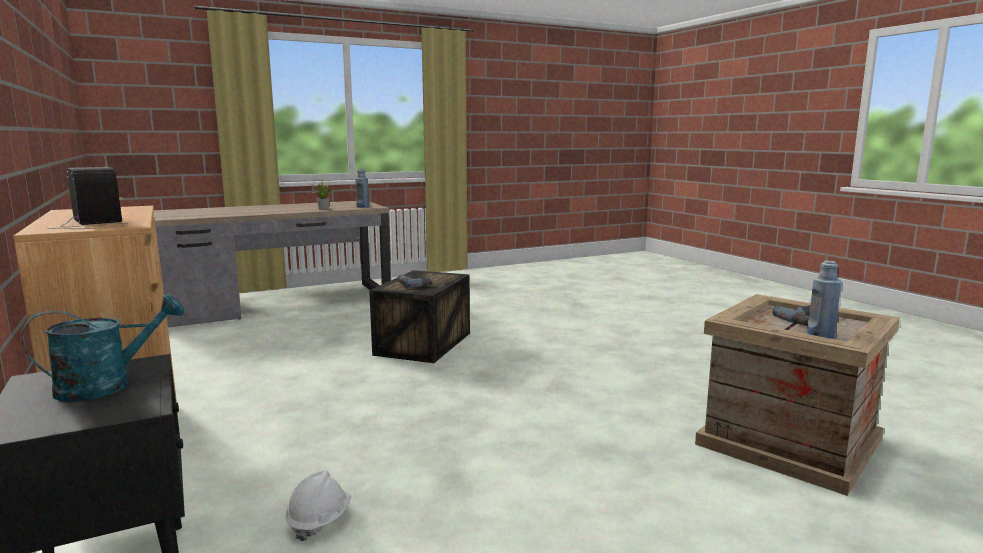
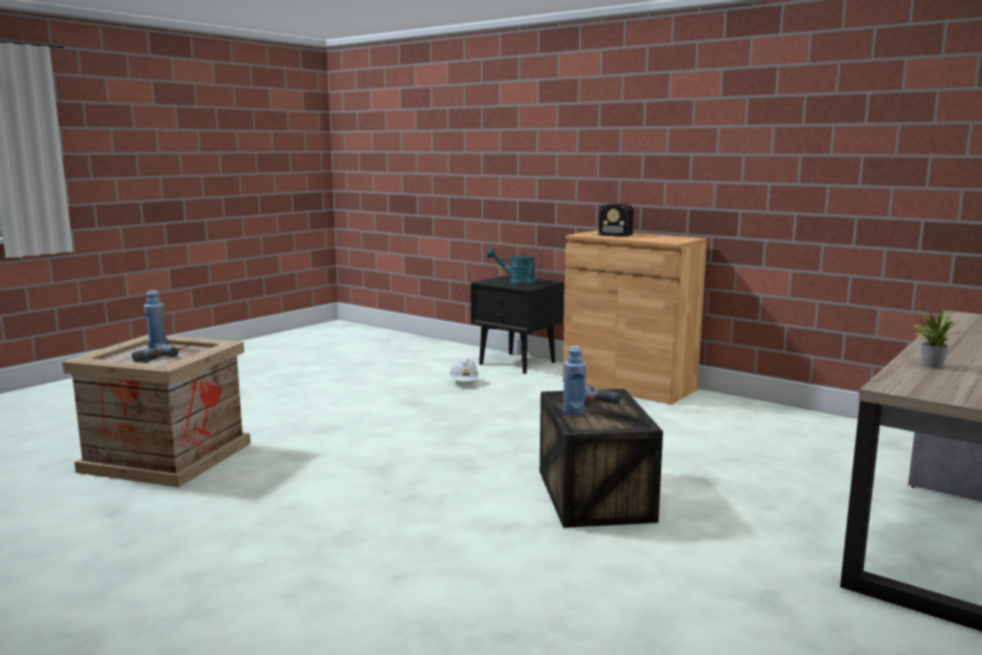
camera: 155 degrees right, 0 degrees up
(107, 385) = (517, 283): turquoise watering can -> turquoise watering can turned 75 degrees clockwise
(362, 207) = (911, 383): blue bottle -> blue bottle (573, 412)

